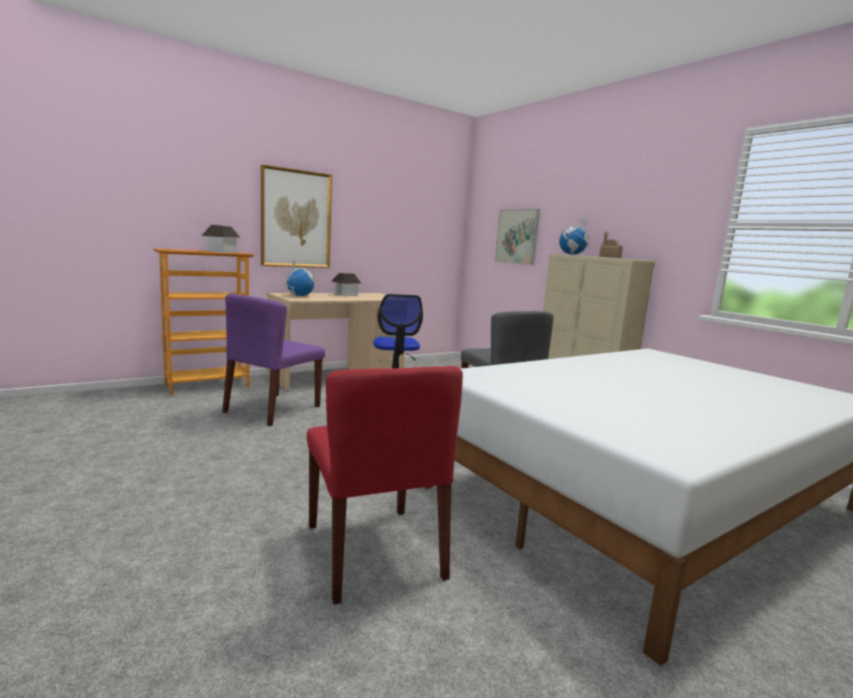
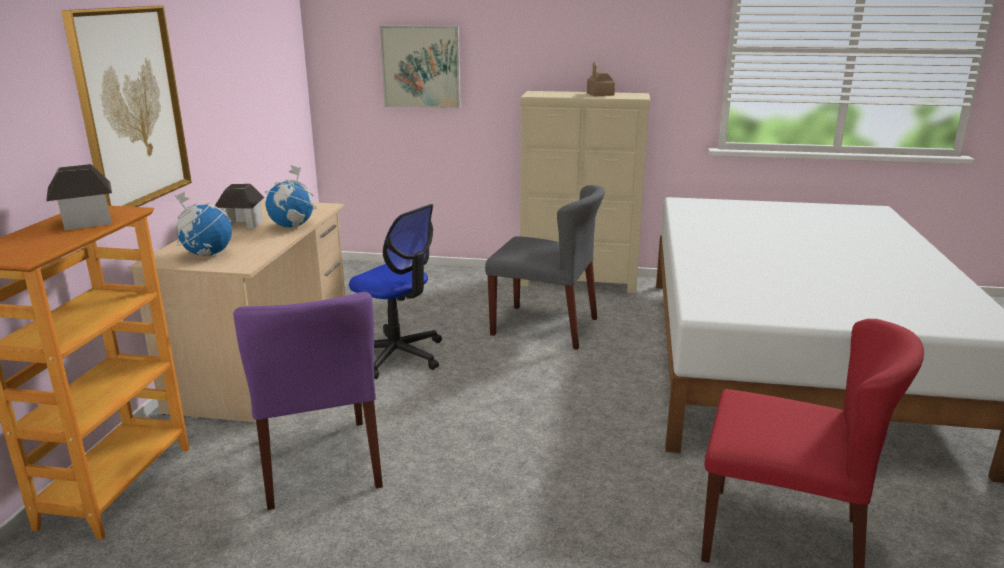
camera: 45 degrees left, 10 degrees up
(572, 254) = (540, 93): globe -> globe (293, 226)

